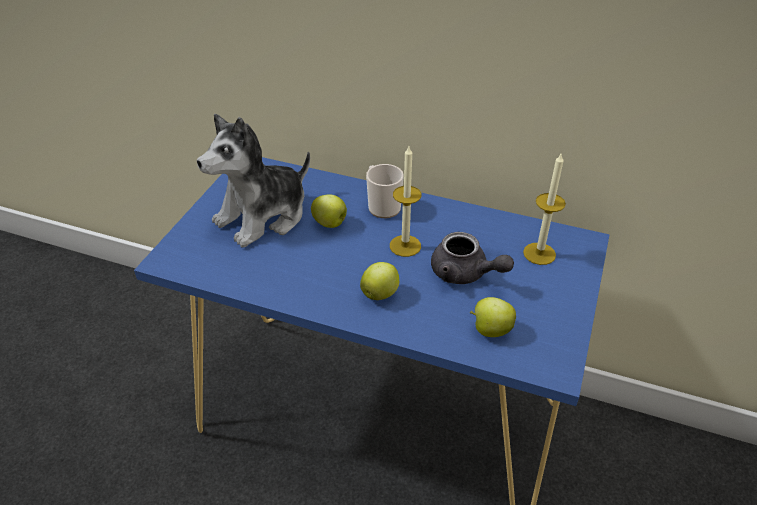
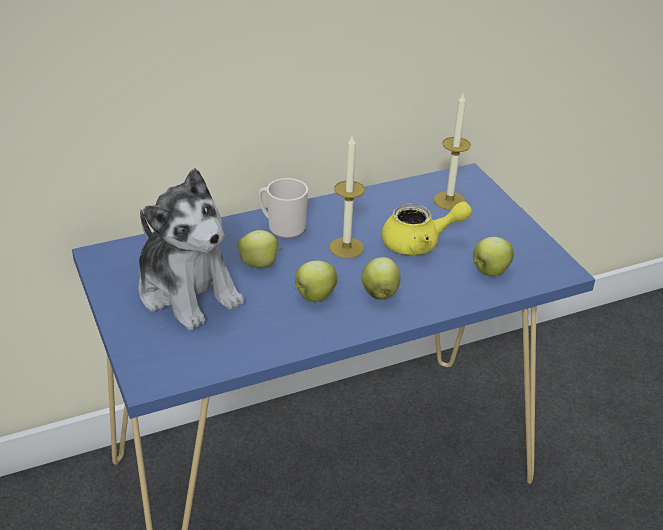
camera: 45 degrees left, 5 degrees down
(263, 216) = (188, 291): plush toy -> plush toy turned 45 degrees counterclockwise
(333, 268) = (314, 296): none -> apple
(465, 274) = (419, 243): grey teapot -> yellow teapot

